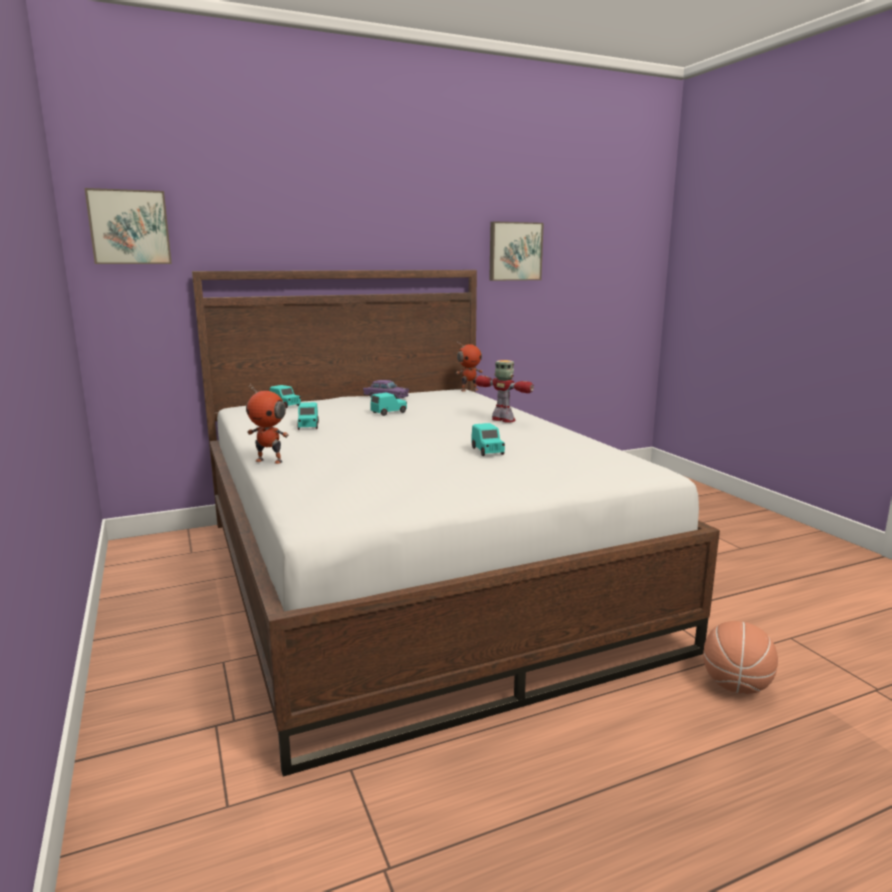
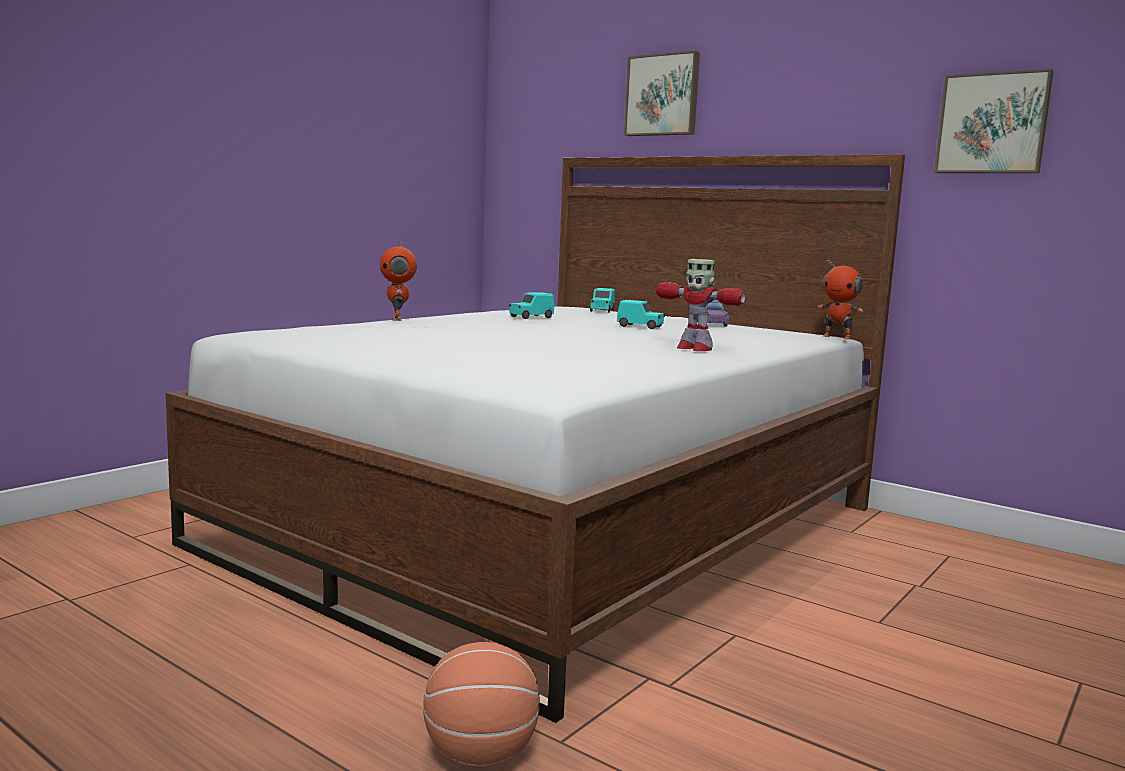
camera: 60 degrees right, 5 degrees down
(129, 227) = (529, 116): picture -> picture (663, 95)
(487, 451) = (529, 349): turquoise toy car -> none
(504, 420) = (693, 348): toy robot -> toy robot turned 120 degrees clockwise

